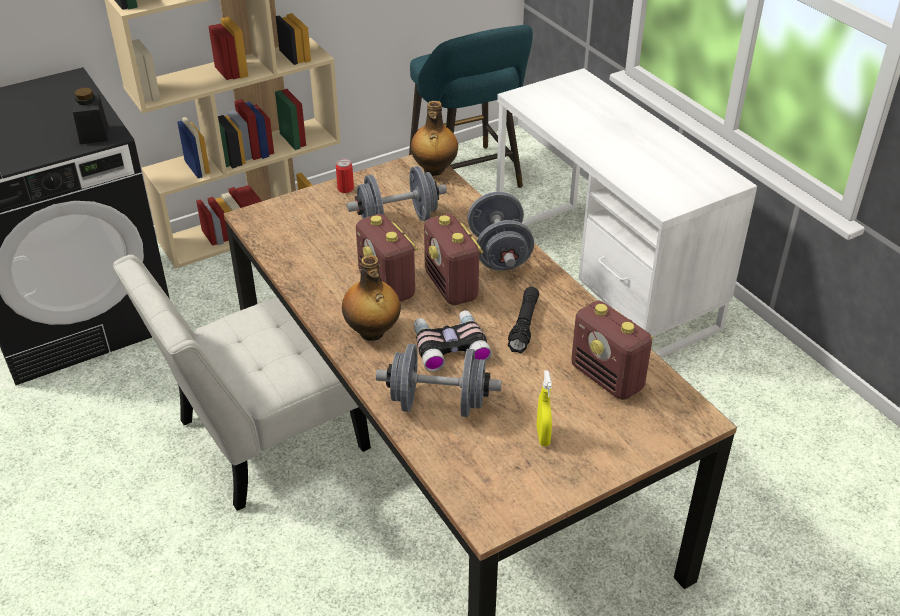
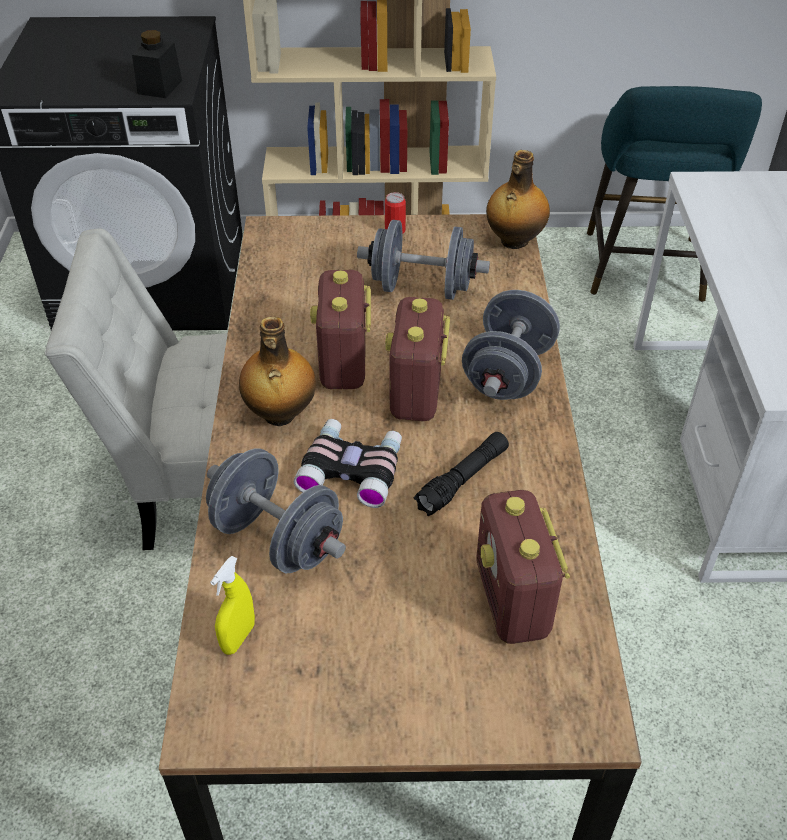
camera: 30 degrees right, 5 degrees up
(543, 436) = (365, 643): yellow spray bottle -> yellow spray bottle (238, 638)

